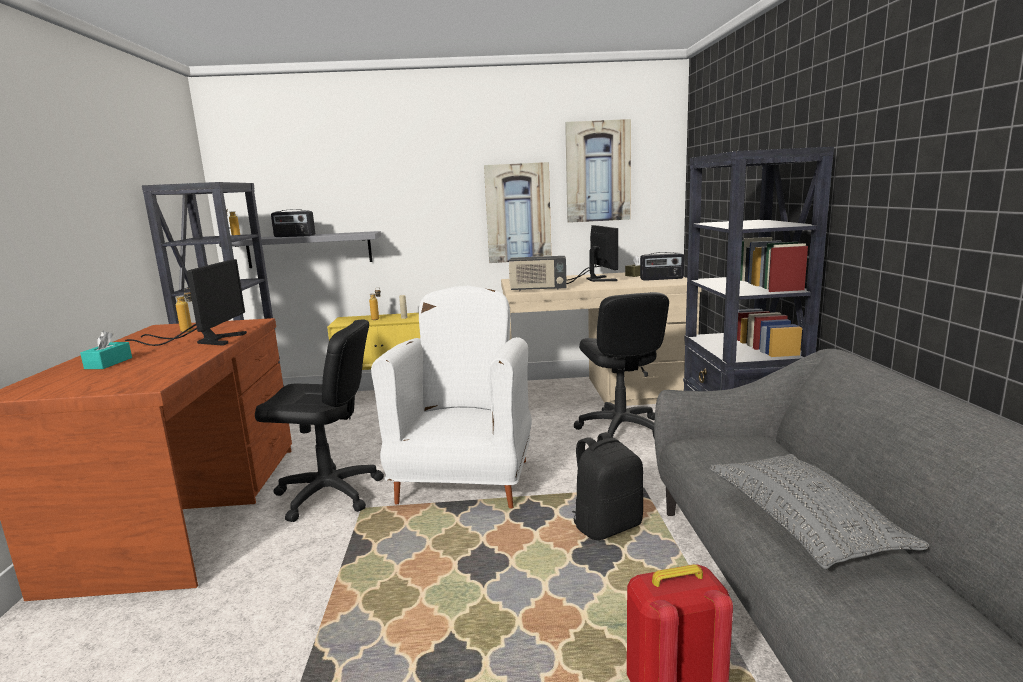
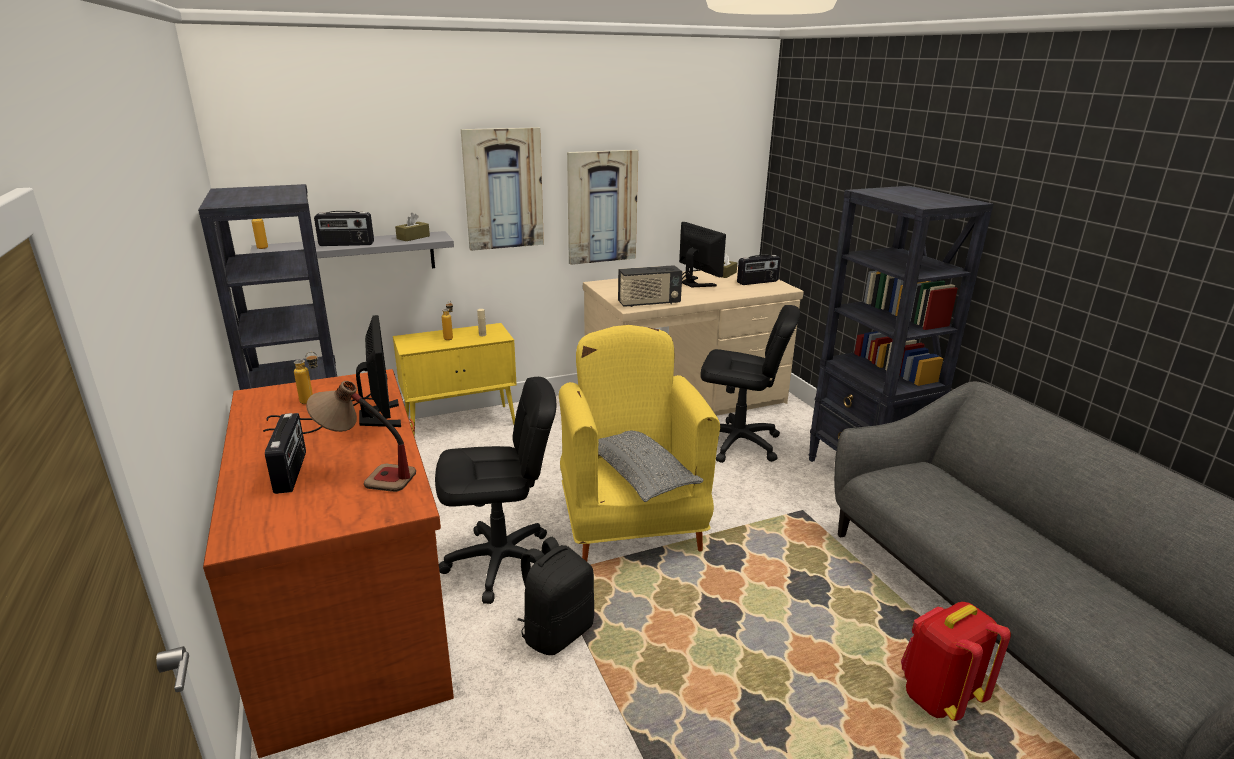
camera: 20 degrees left, 10 degrees up
(108, 363) = (292, 472): turquoise tissue box -> radio
(151, 368) = (367, 477): none -> table lamp
(348, 233) = (413, 237): none -> brown tissue box
(465, 480) = (632, 524): white armchair -> yellow armchair
(598, 171) = (686, 160): picture -> picture (503, 189)
(607, 526) = (797, 556): black backpack -> black backpack (557, 632)
(620, 428) = (738, 443): black office chair -> black office chair turned 45 degrees counterclockwise
(802, 524) = (1018, 554): grey pillow -> grey pillow (640, 475)

